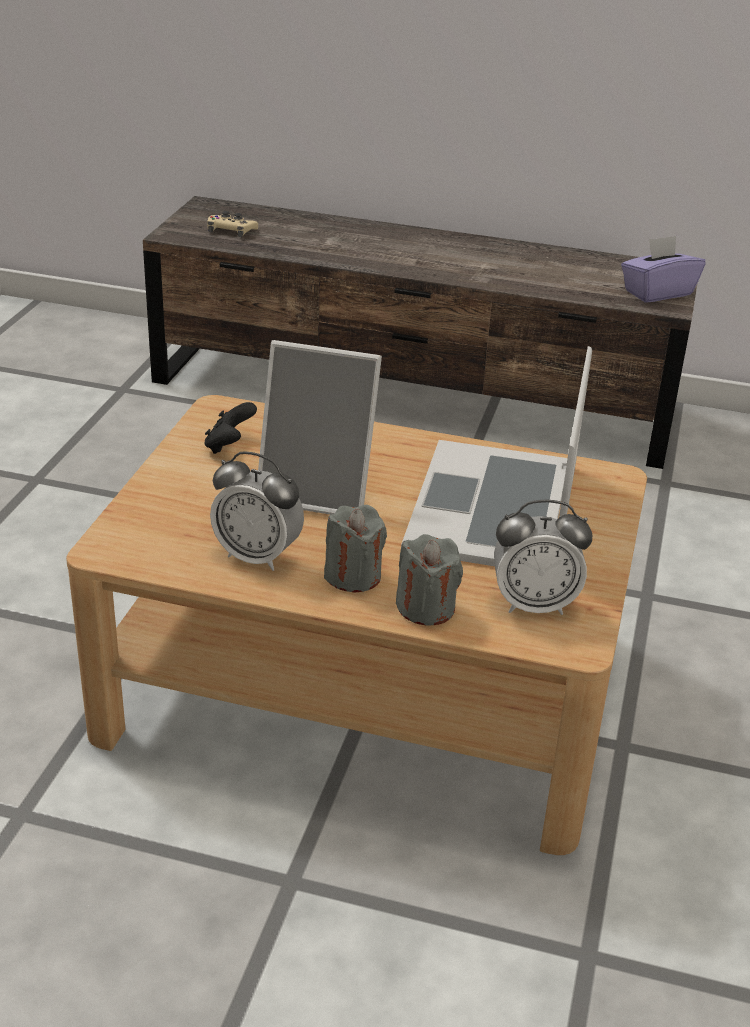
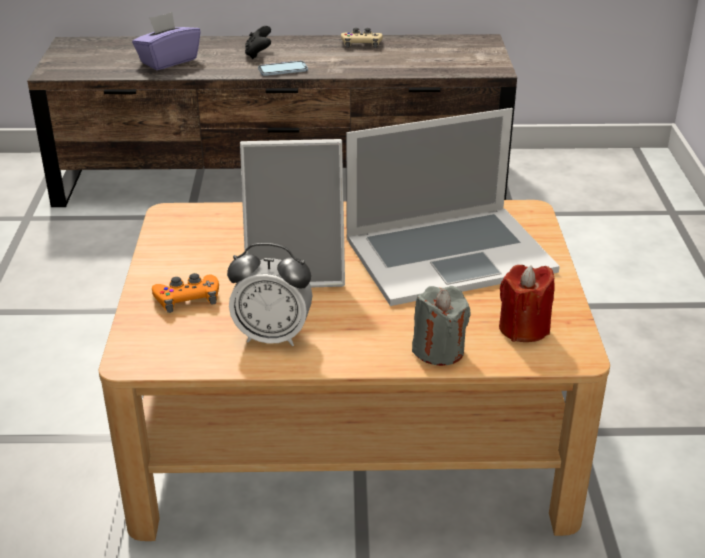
camera: 15 degrees left, 0 degrees up
(190, 499) = (187, 298): none -> orange game controller
(229, 446) = (197, 245): black game controller -> black game controller (258, 54)
(231, 230) = (103, 61): beige game controller -> beige game controller (361, 44)
(353, 576) = (363, 336): grey candle -> none
(420, 269) = (283, 70): none -> phone
(495, 507) = (448, 254): laptop -> laptop turned 105 degrees counterclockwise
(534, 604) = (523, 328): alarm clock -> red candle
(657, 292) = (480, 60): purple tissue box -> purple tissue box (168, 61)

